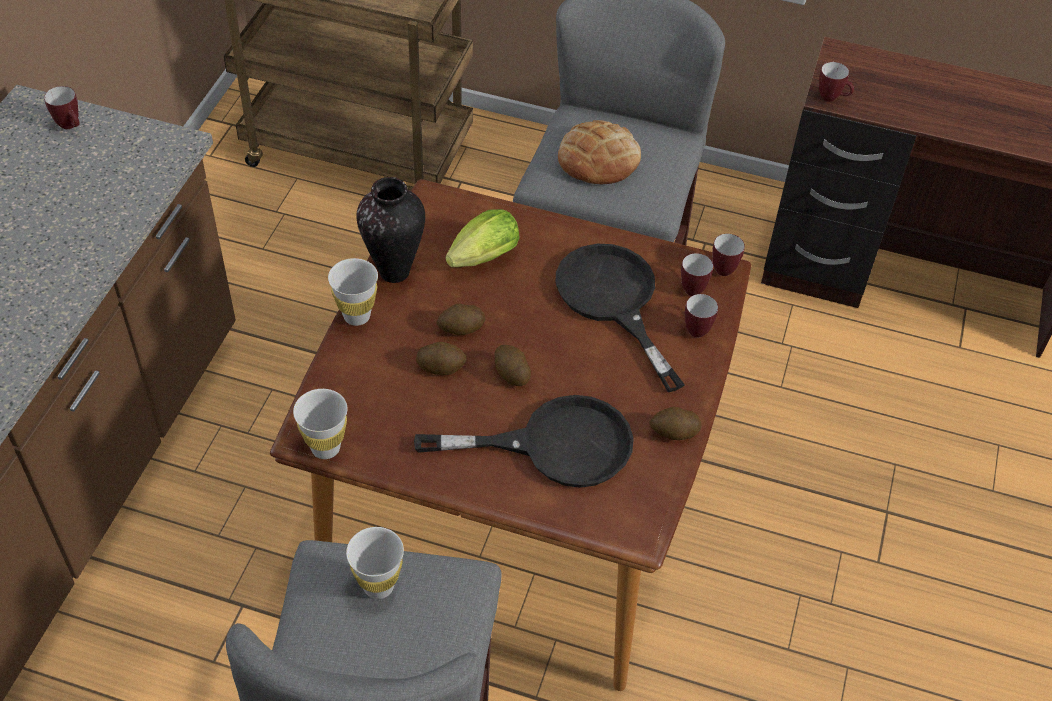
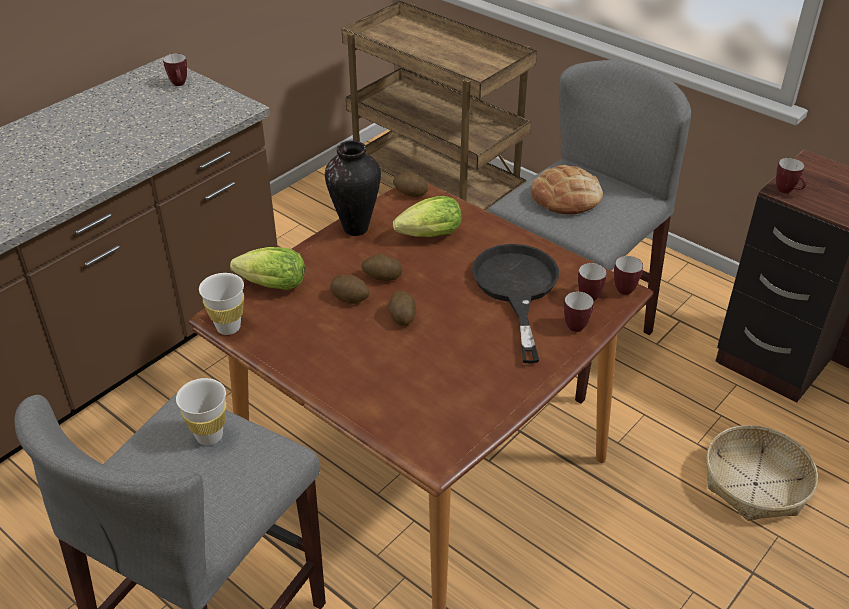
camera: 25 degrees right, 10 degrees down
(339, 378) = (269, 285): none -> lettuce
(357, 316) = (309, 249): white cup -> none
(555, 445) = (405, 375): black frying pan -> none
(673, 432) = (511, 394): potato -> potato (410, 193)
(854, 414) = (755, 484): none -> basket

